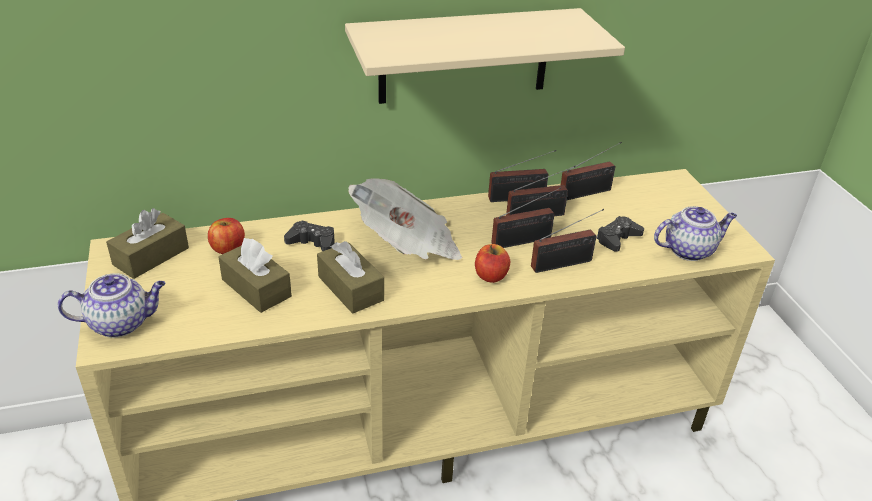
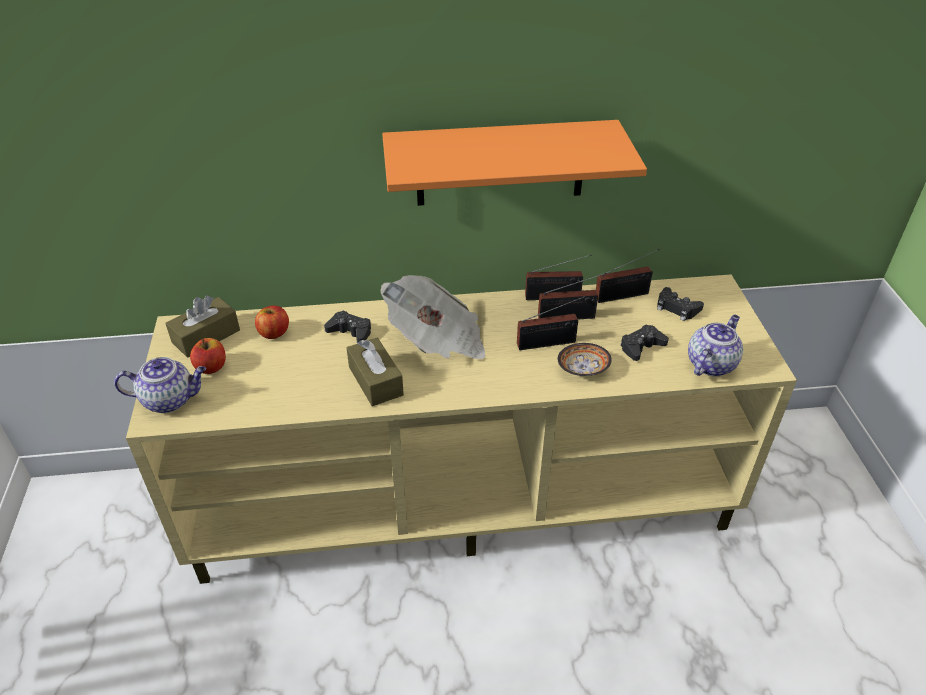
camera: 10 degrees right, 5 degrees up
(256, 288) = (291, 374): brown tissue box -> none
(464, 56) = (500, 163): beige shelf -> orange shelf
(491, 276) = (508, 377): apple -> apple (211, 367)
(565, 263) = (582, 370): radio -> bowl
(642, 201) = (677, 308): none -> black game controller
(689, 250) = (710, 363): teapot -> teapot turned 45 degrees counterclockwise

